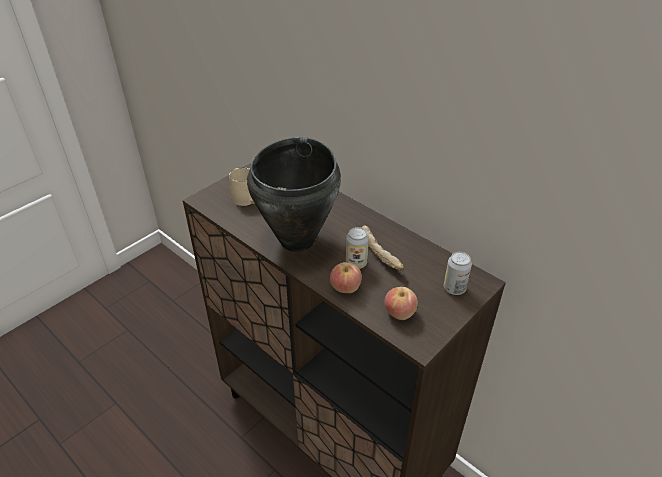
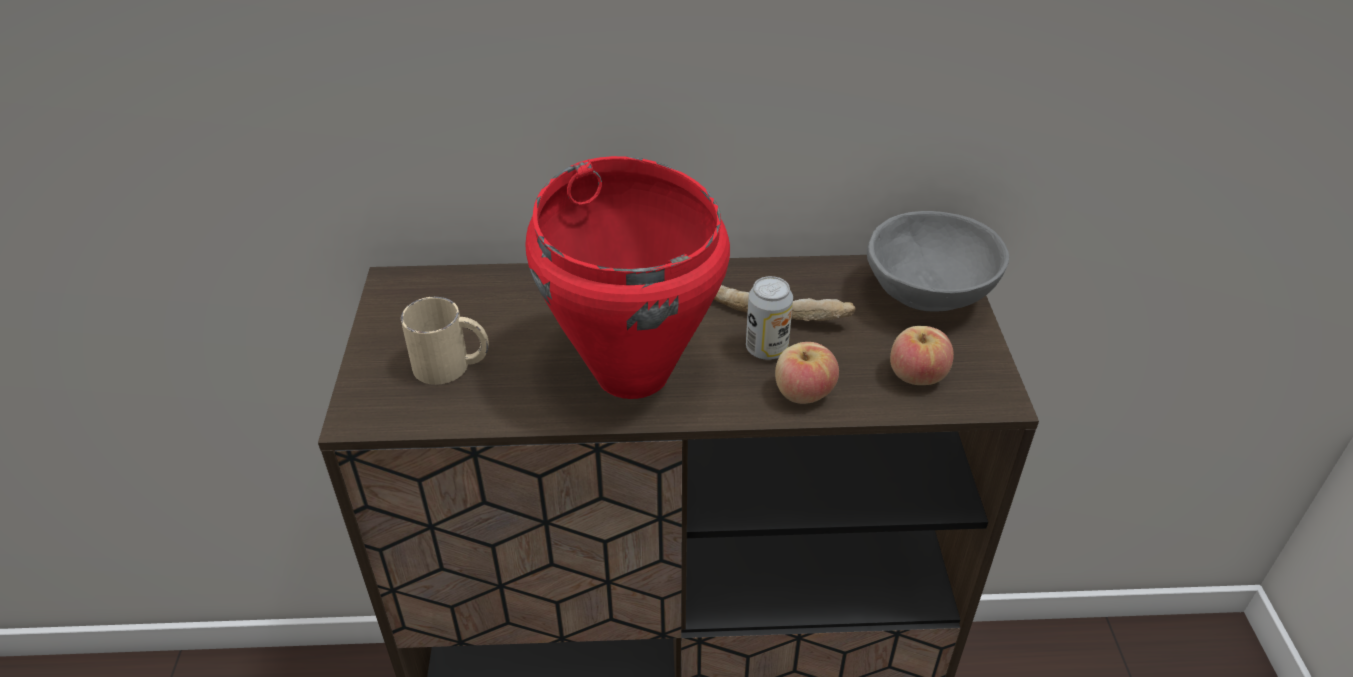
camera: 45 degrees left, 0 degrees up
(298, 240) = (633, 372): black cooking pot -> red cooking pot
(454, 288) = (929, 298): can -> grey bowl

